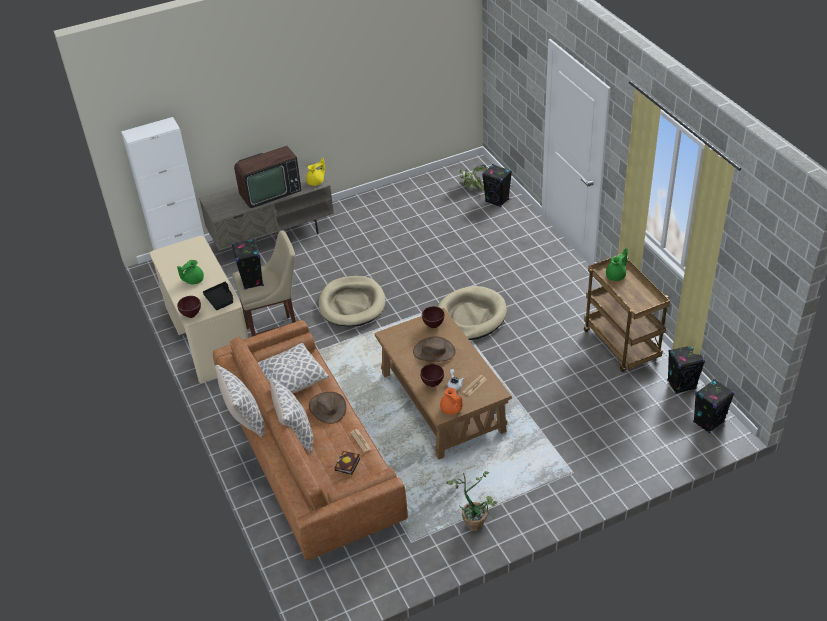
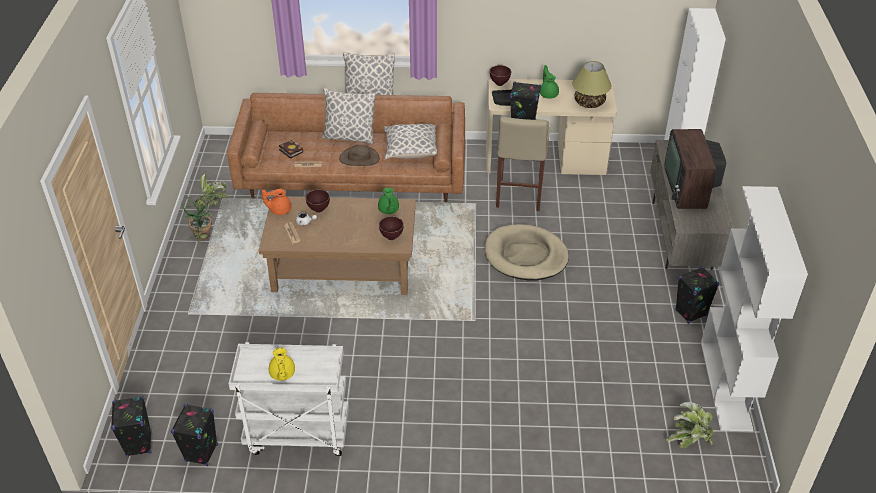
camera: 115 degrees right, 0 degrees up
(194, 253) = (589, 102): none -> table lamp
(316, 182) = (689, 224): yellow teapot -> yellow teapot (282, 374)
(415, 184) = (726, 385): none -> white bookcase
(424, 545) = (213, 204): none -> potted plant
(434, 351) = (357, 225): brown hat -> none
(470, 316) = (441, 332): beige dog bed -> none
(497, 201) = (643, 452): black speaker -> black speaker (690, 313)
(616, 275) = (313, 370): green teapot -> green teapot (388, 210)
(622, 346) = (296, 435): brown cart -> white cart

